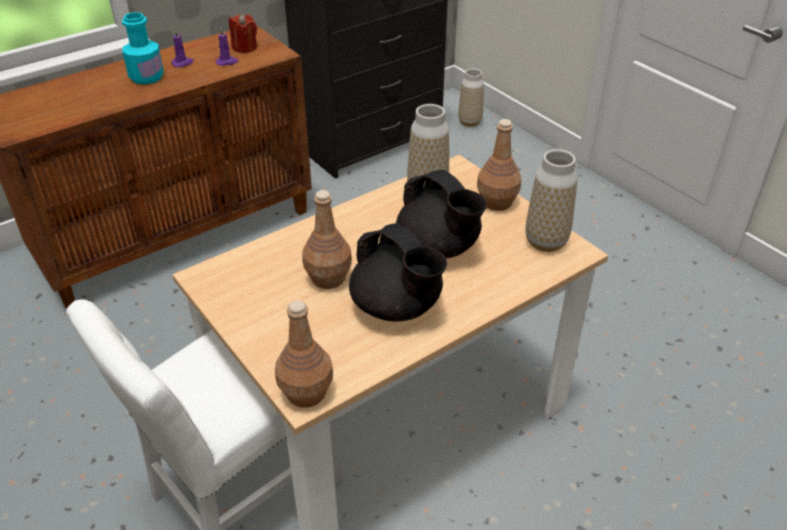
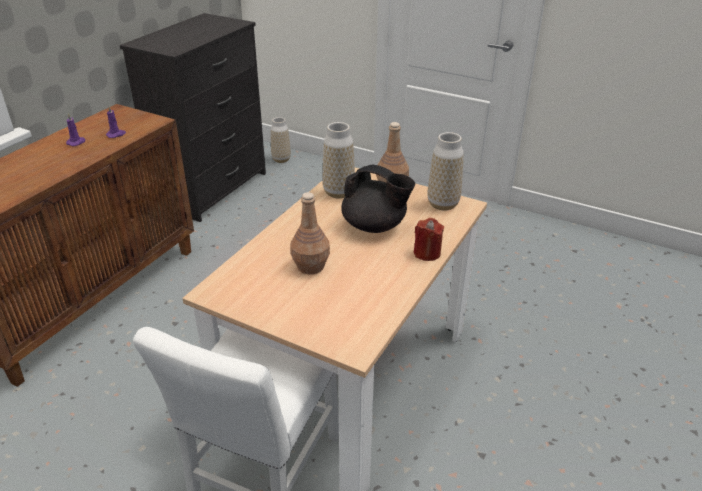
camera: 25 degrees left, 5 degrees down
(147, 77) = (51, 158): turquoise bottle -> none
(244, 47) = (123, 122): red candle -> red candle (427, 253)
(305, 392) = (354, 346): brown bottle -> none
(397, 307) = (375, 271): black teapot -> none

